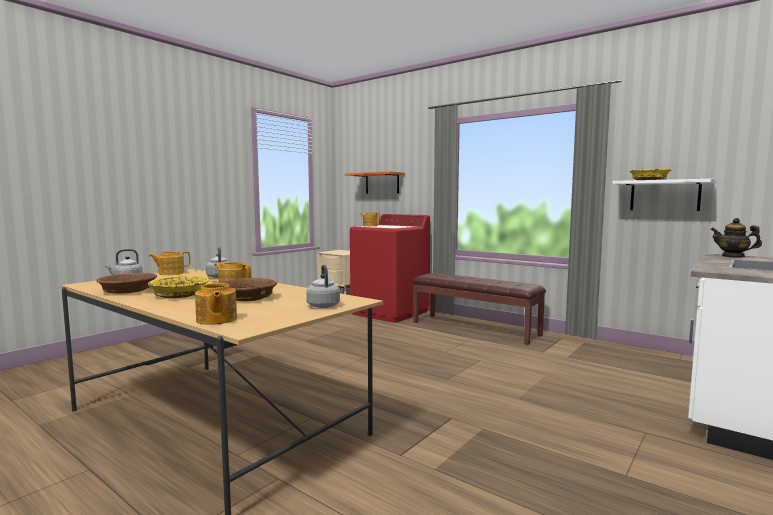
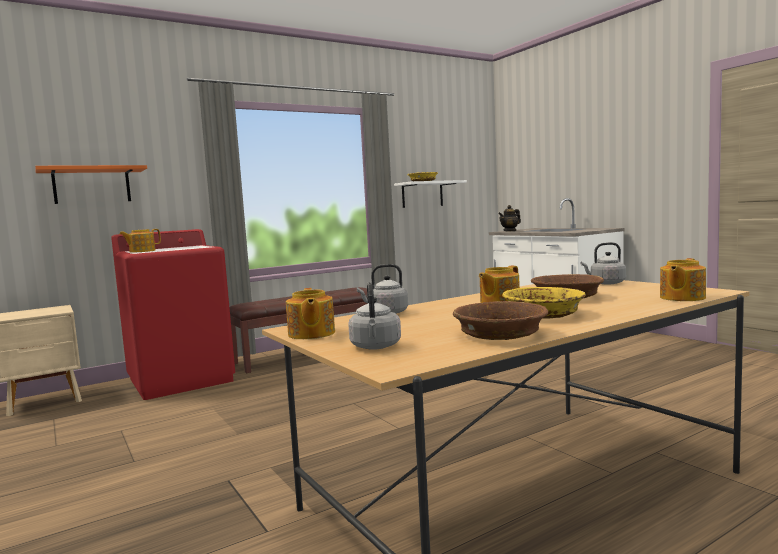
camera: 70 degrees left, 0 degrees up
(216, 320) = (681, 298): teapot -> teapot turned 135 degrees clockwise

